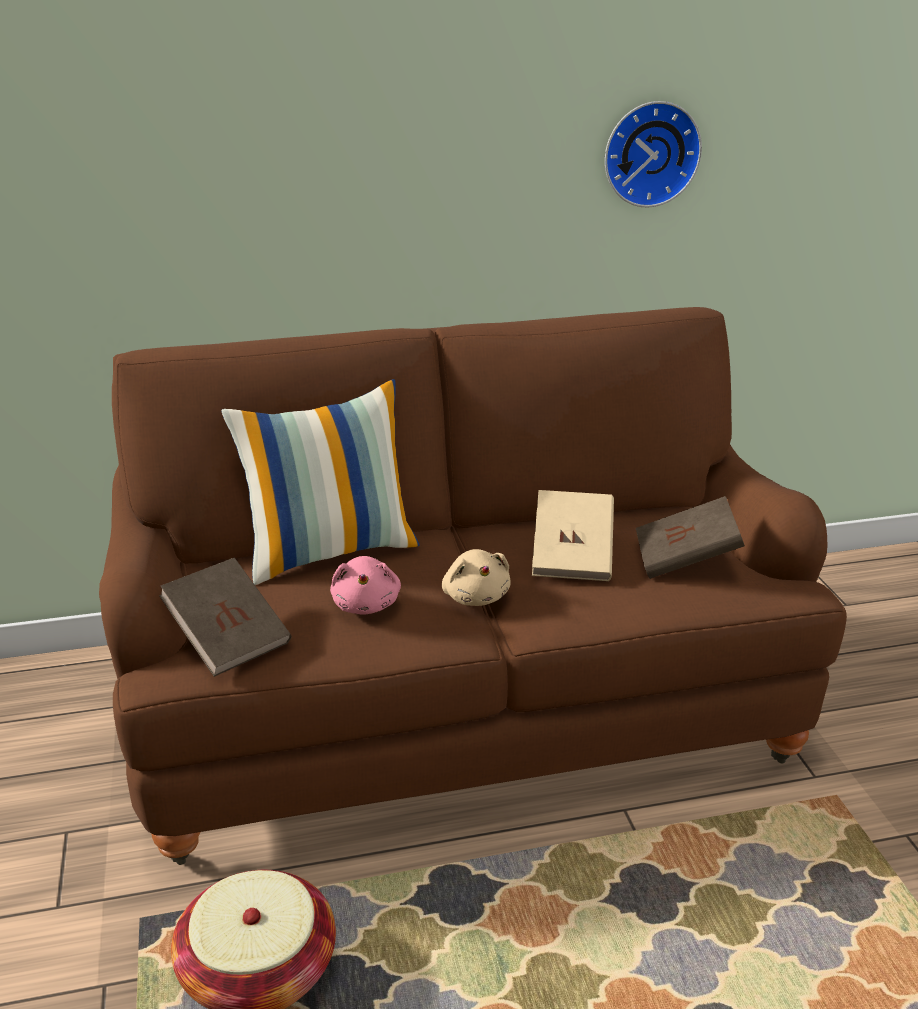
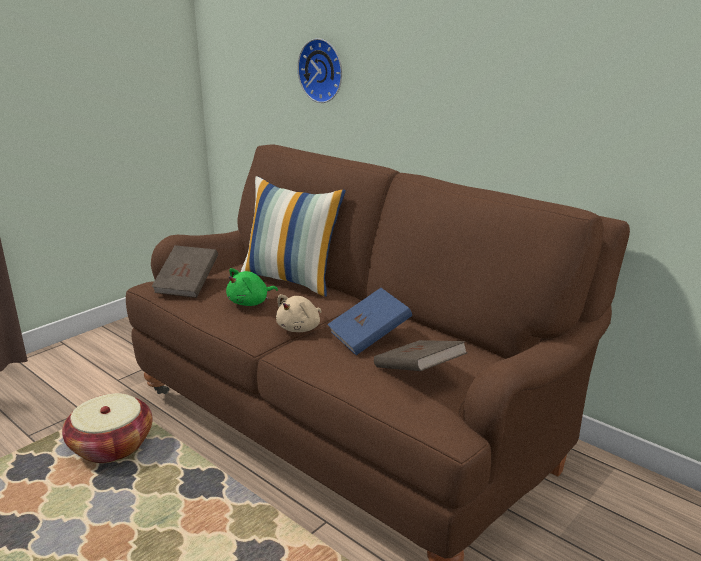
camera: 55 degrees right, 5 degrees down
(366, 604) = (250, 302): pink plush toy -> green plush toy
(572, 557) = (369, 337): beige book -> blue book
(650, 153) = (608, 82): wall clock -> wall clock (323, 70)

